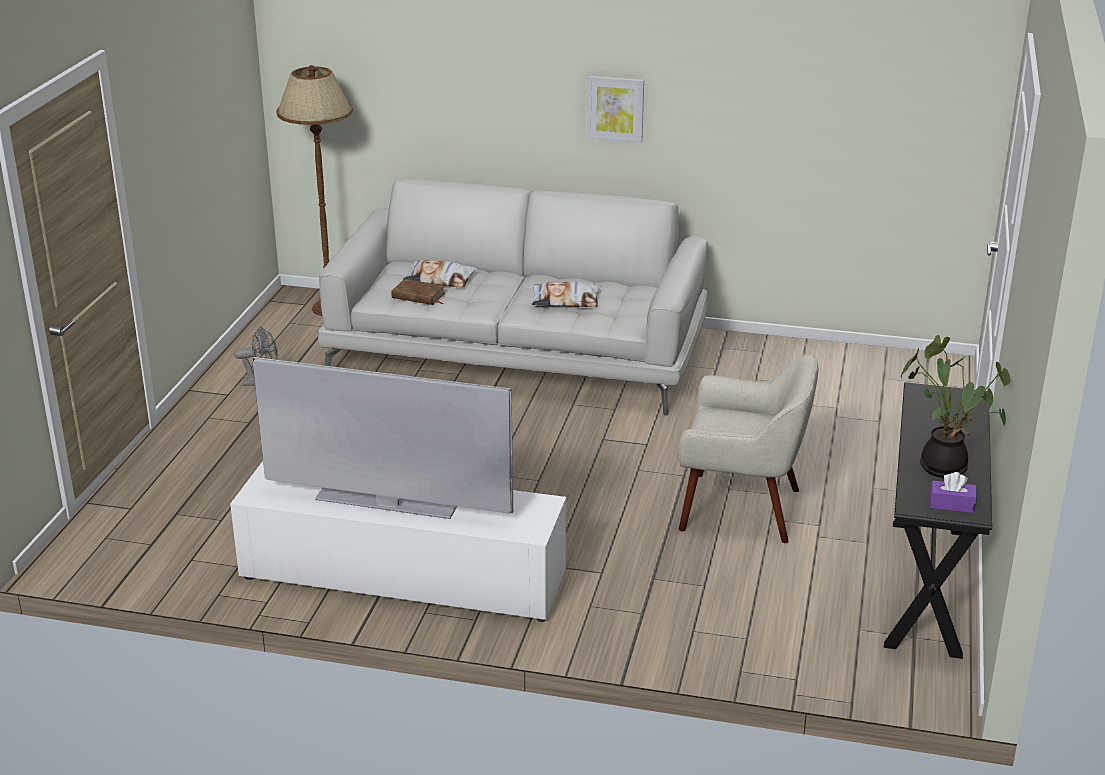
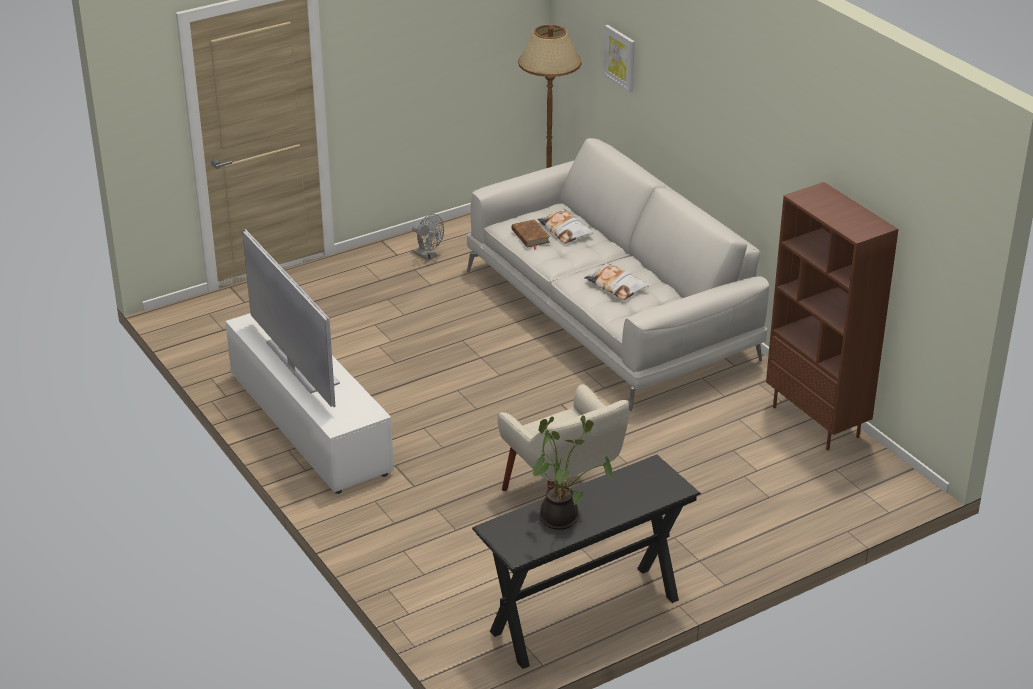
camera: 45 degrees right, 5 degrees up
(615, 108) = (733, 143): picture -> picture (620, 58)
(811, 353) = (817, 422): none -> brown bookcase
(951, 504) = (516, 542): purple tissue box -> none

